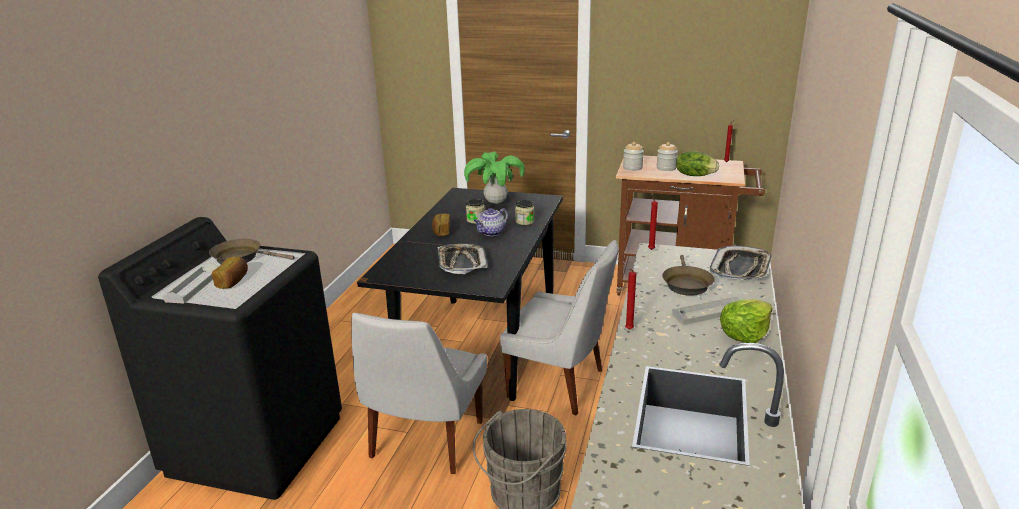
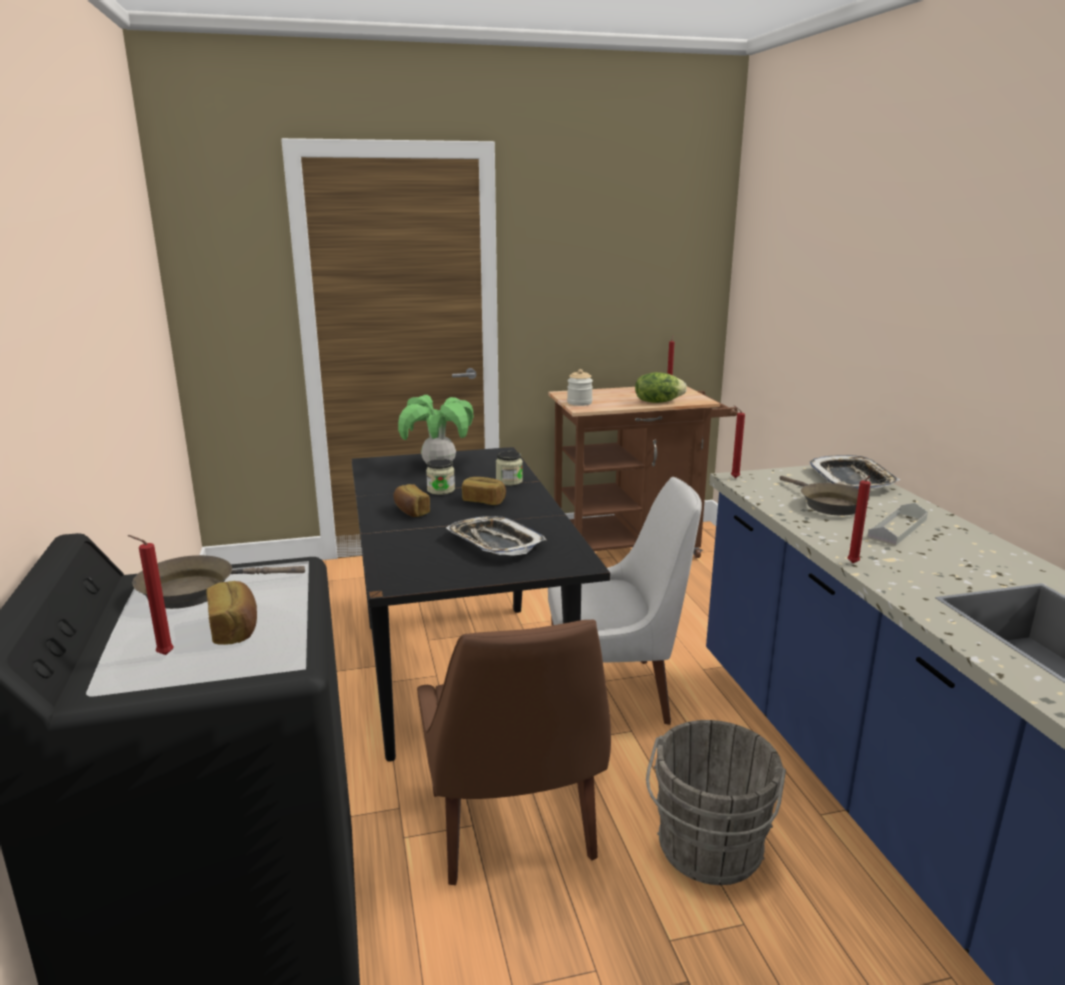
camera: 30 degrees left, 5 degrees down
(194, 286) = (162, 655): grey tray -> red candle
(425, 442) = (512, 830): white chair -> brown chair
(491, 233) = (484, 501): teapot -> bread
(666, 168) = (617, 399): jar -> none
(745, 334) = (964, 539): lettuce -> none

